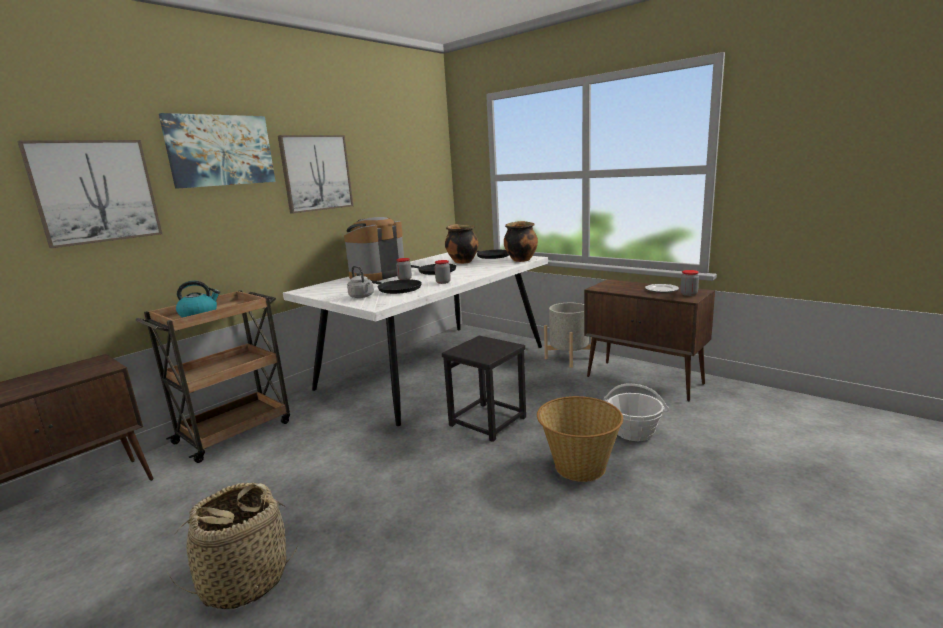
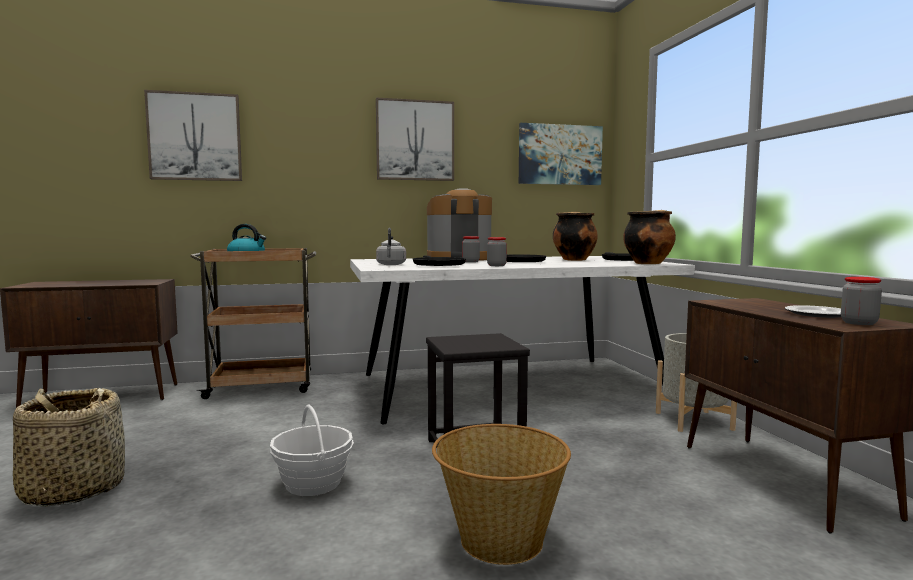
camera: 35 degrees right, 10 degrees down
(220, 150) = (313, 110): picture -> picture (559, 155)
(634, 432) = (653, 534): basket -> basket (313, 483)

